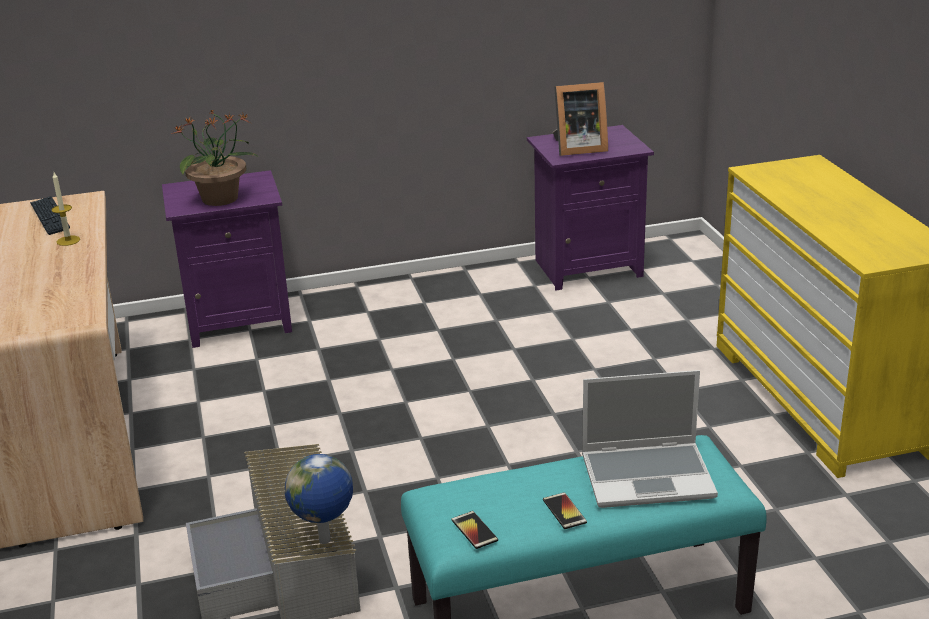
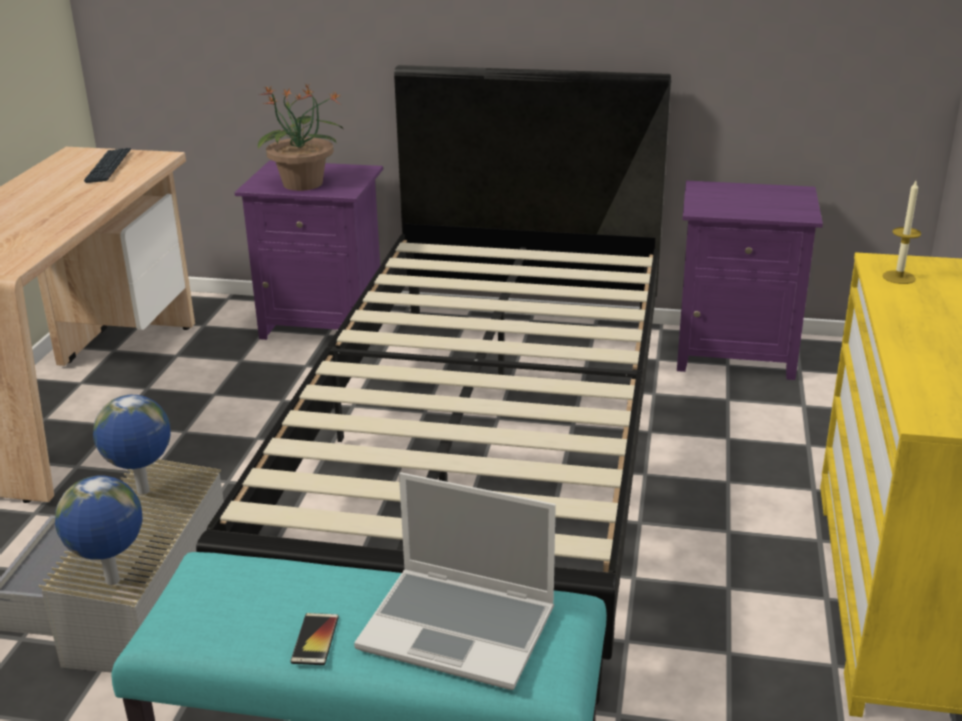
camera: 25 degrees right, 0 degrees up
(68, 240) = (93, 191): candle -> candle (899, 277)
(279, 475) = (143, 492): none -> globe
(467, 389) = (483, 457): none -> black bed
(474, 530) = (193, 626): phone -> none
(577, 148) = (731, 203): picture frame -> none

